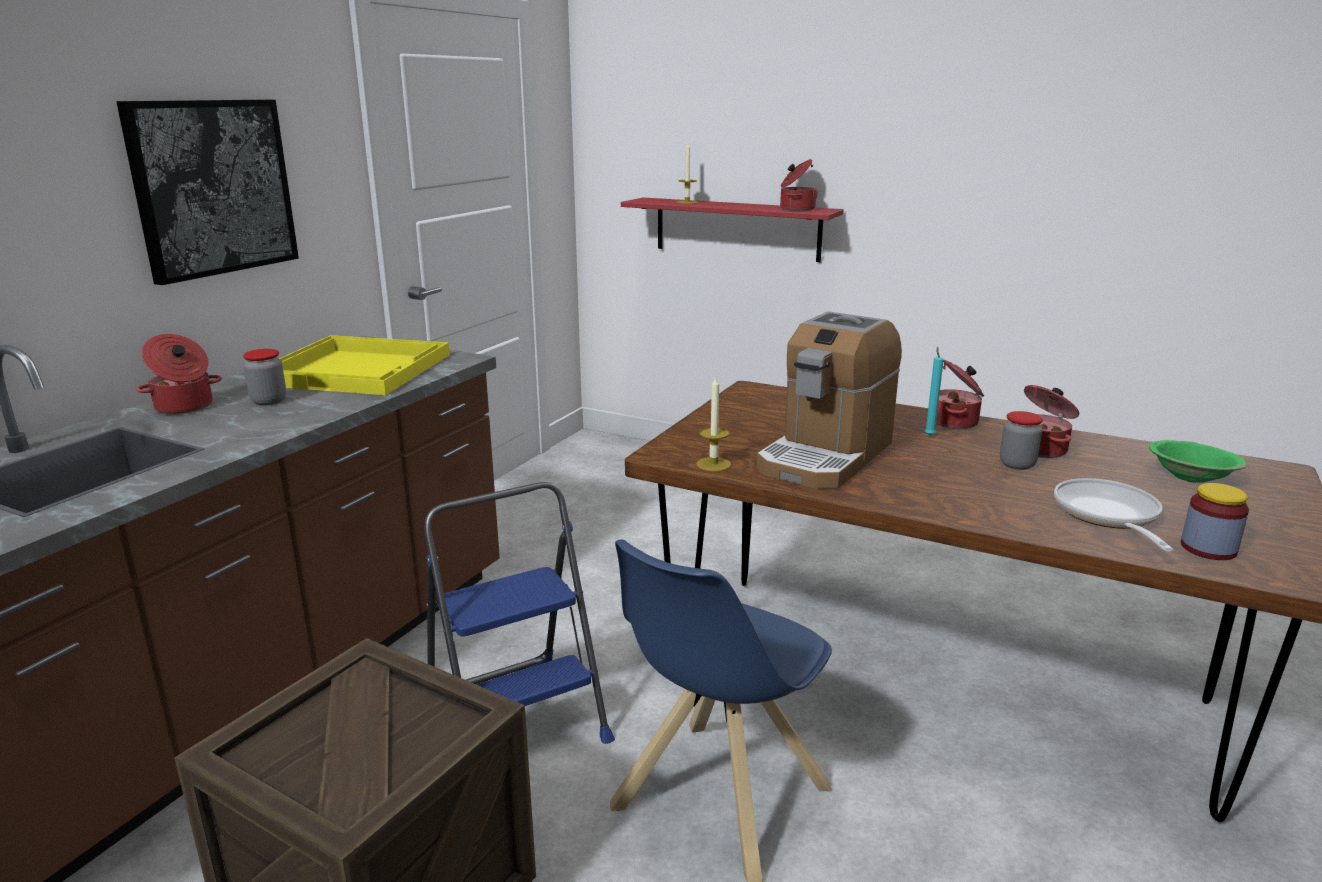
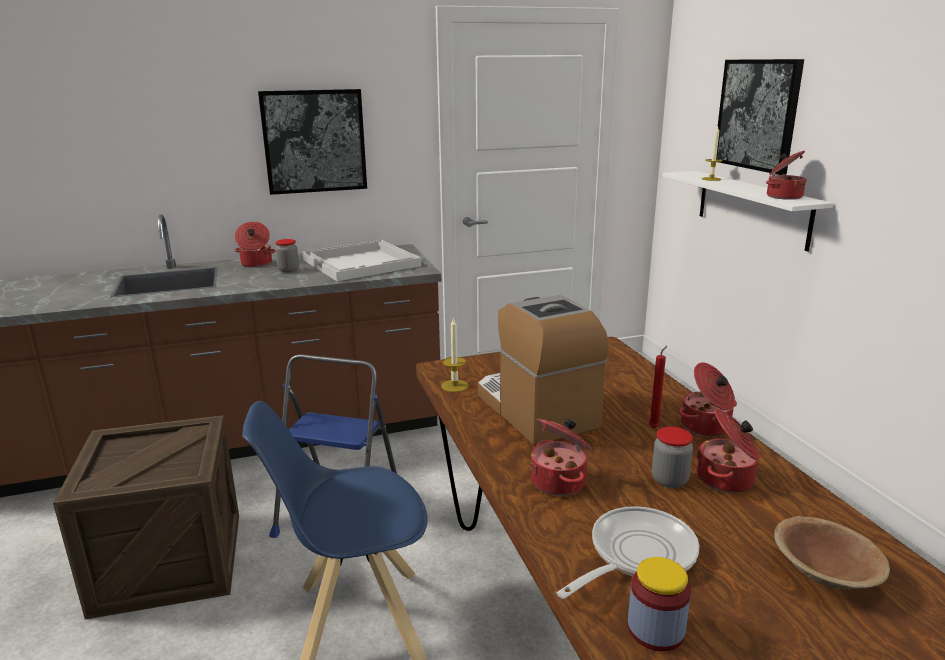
camera: 45 degrees right, 0 degrees up
(358, 369) = (362, 263): yellow tray -> white tray
(729, 127) = (758, 114): none -> picture
(737, 229) = (752, 208): red shelf -> white shelf
(825, 456) = (535, 410): coffee machine -> coffee machine turned 75 degrees clockwise
(929, 435) = (655, 427): turquoise candle -> red candle
(965, 496) = (559, 481): none -> cooking pot
(1191, 477) = (825, 574): green bowl -> brown bowl

